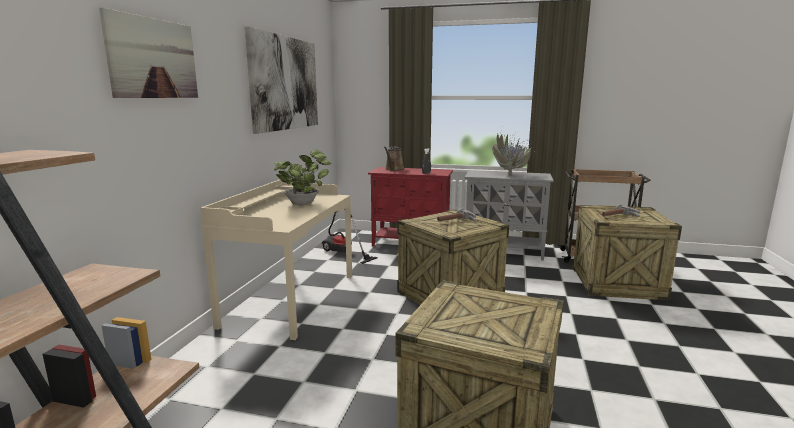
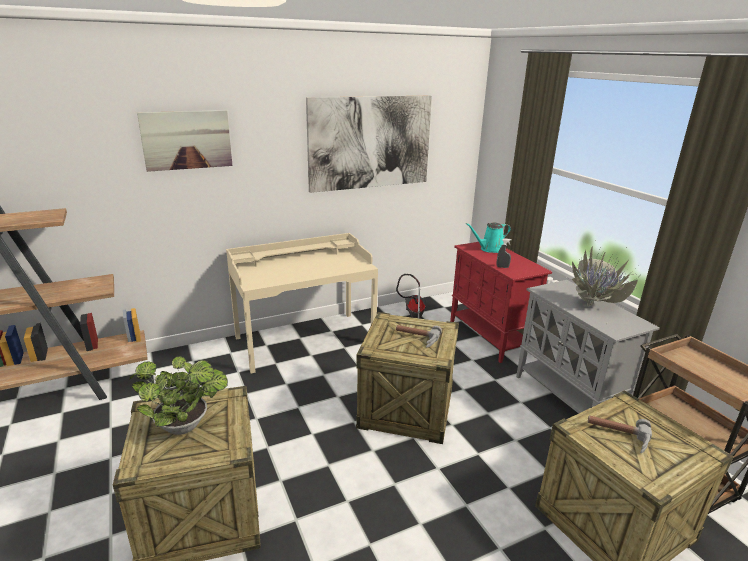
camera: 50 degrees right, 10 degrees up
(304, 203) = (325, 265): potted plant -> potted plant (186, 426)
(394, 169) = (490, 249): brown watering can -> turquoise watering can

